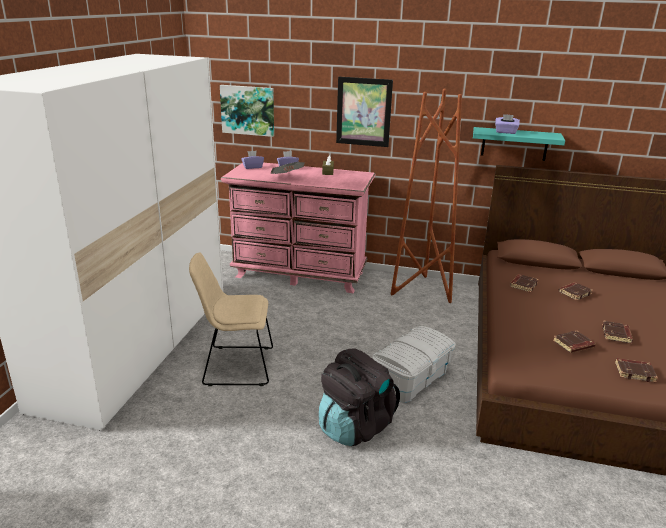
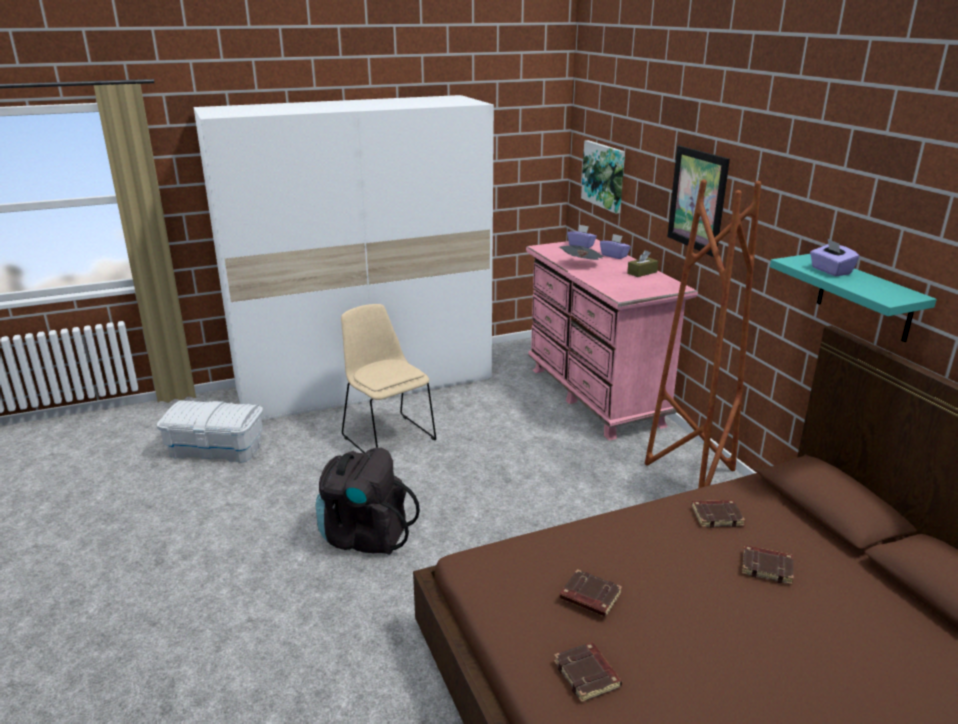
camera: 55 degrees right, 0 degrees up
(411, 378) = (487, 541): white storage box -> white storage box (216, 448)
(617, 334) = (684, 636): brown book -> none

